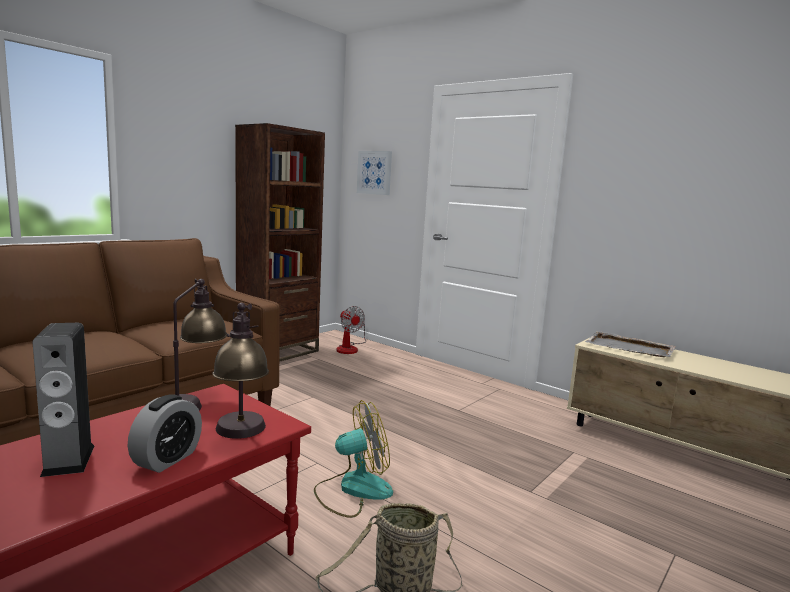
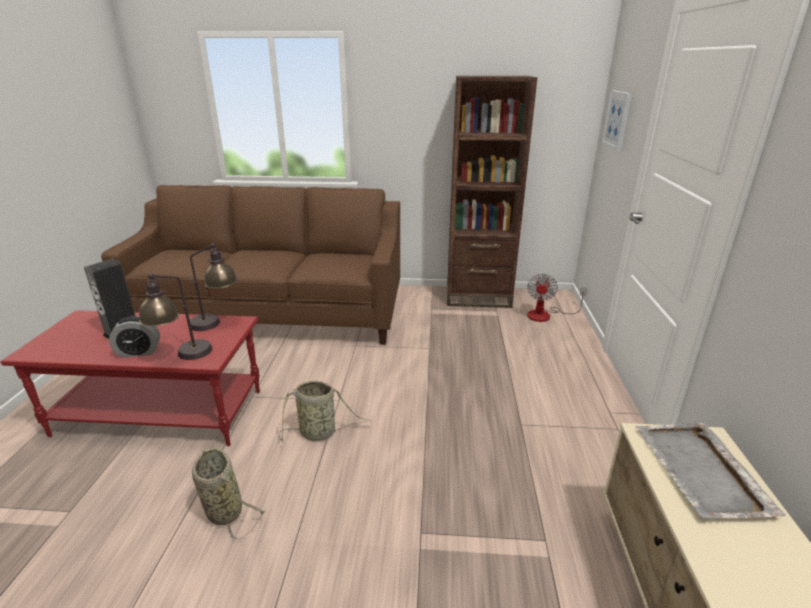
camera: 55 degrees right, 15 degrees up
(353, 489) = (320, 432): fan -> basket

